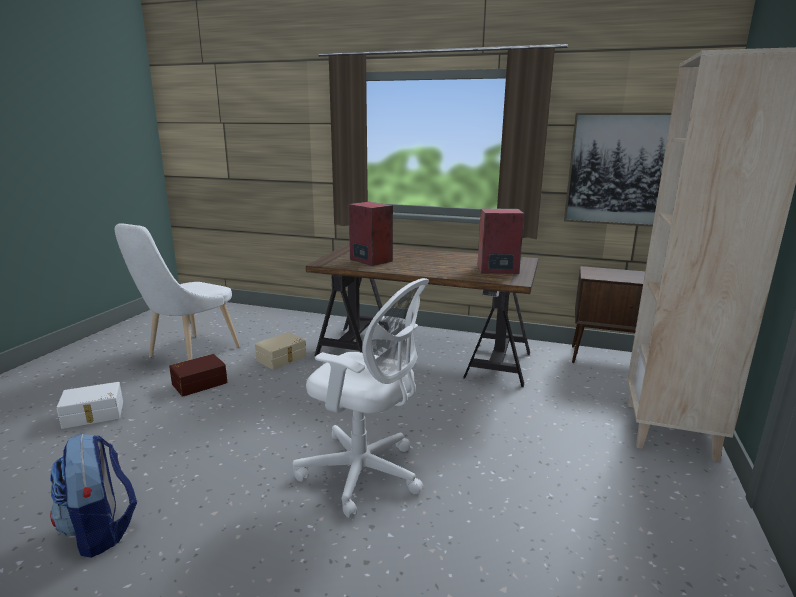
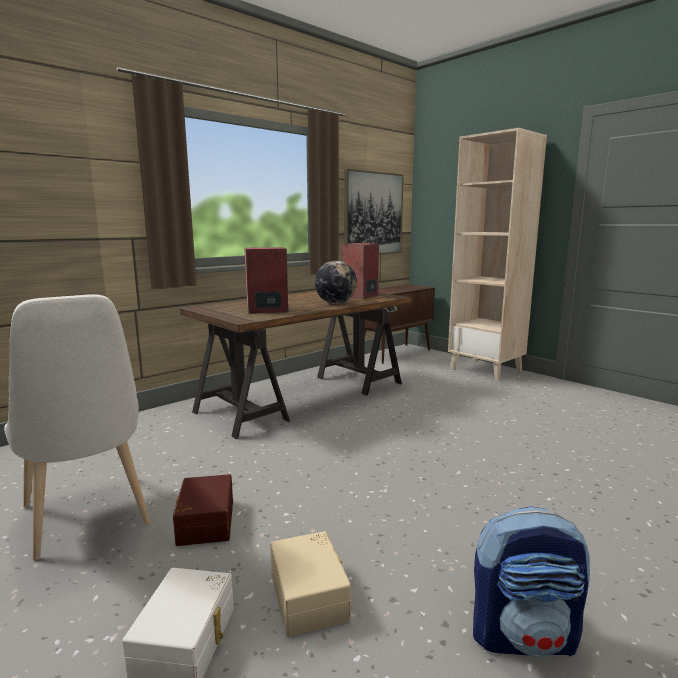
camera: 60 degrees left, 5 degrees down
(282, 359) = (216, 457): beige storage box -> beige storage box (311, 595)
(365, 474) = (485, 461): white office chair -> none
(436, 270) = (335, 303): none -> globe

